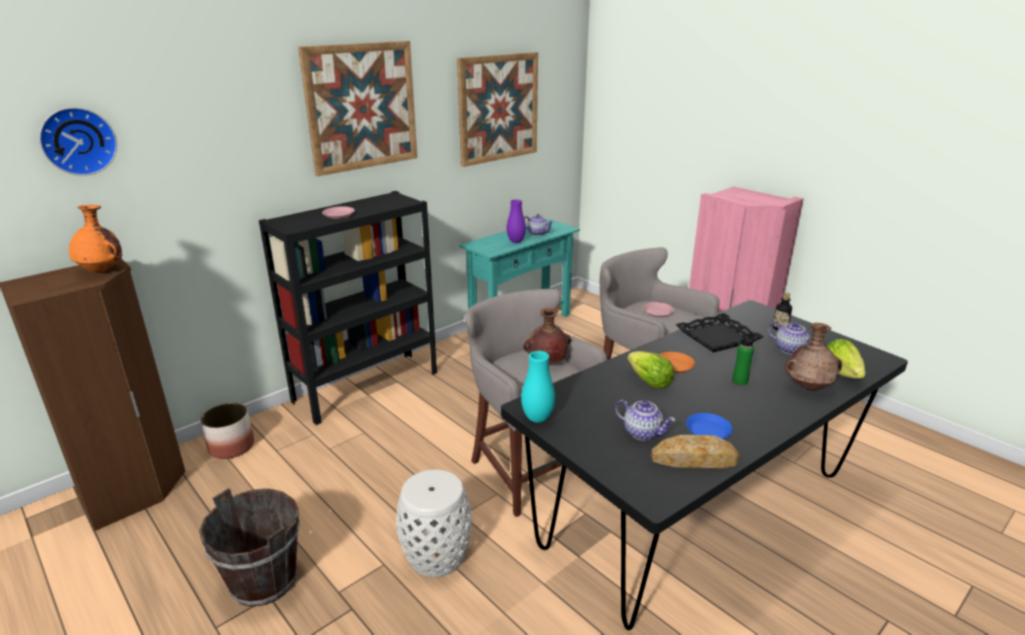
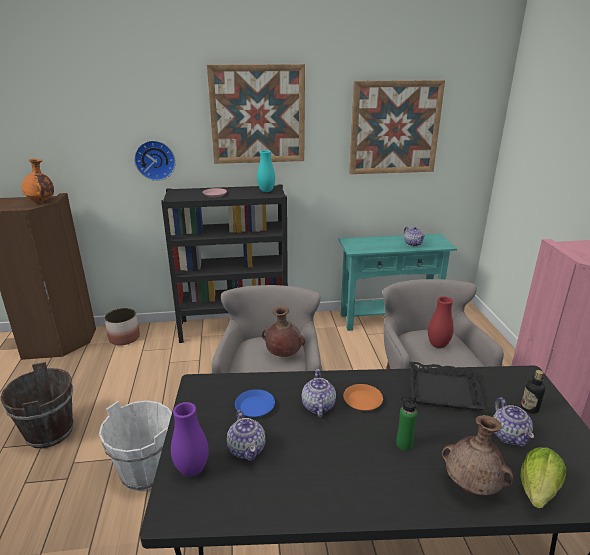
camera: 35 degrees right, 0 degrees up
(78, 141) = (51, 118): wall clock -> wall clock (155, 160)
(436, 556) = (146, 471): white stool -> white bucket
(516, 241) = (385, 246): purple vase -> purple vase (192, 469)
(537, 418) = (191, 397): turquoise vase -> turquoise vase (266, 191)
(649, 382) = (318, 406): lettuce -> teapot
(657, 312) = (438, 345): pink plate -> red vase
(694, 459) = (252, 498): bread -> none
(708, 430) = (304, 477): blue plate -> blue plate (255, 406)

